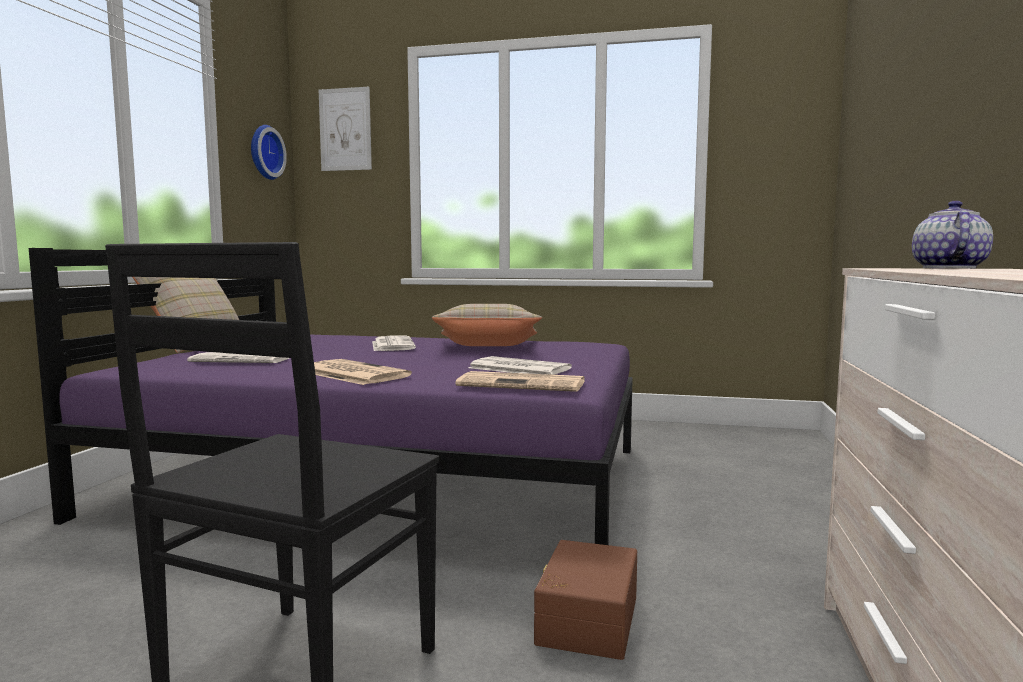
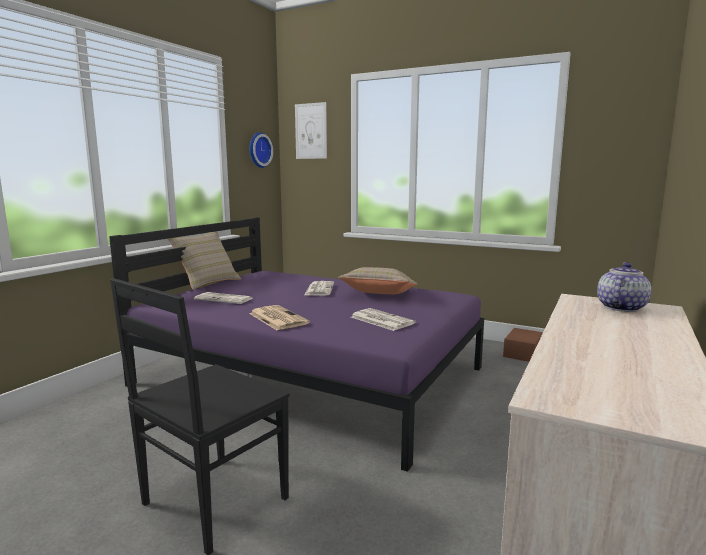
camera: 15 degrees right, 5 degrees up
(524, 384) = (371, 338): newspaper -> none
(584, 619) = (382, 493): brown storage box -> brown storage box (521, 353)

